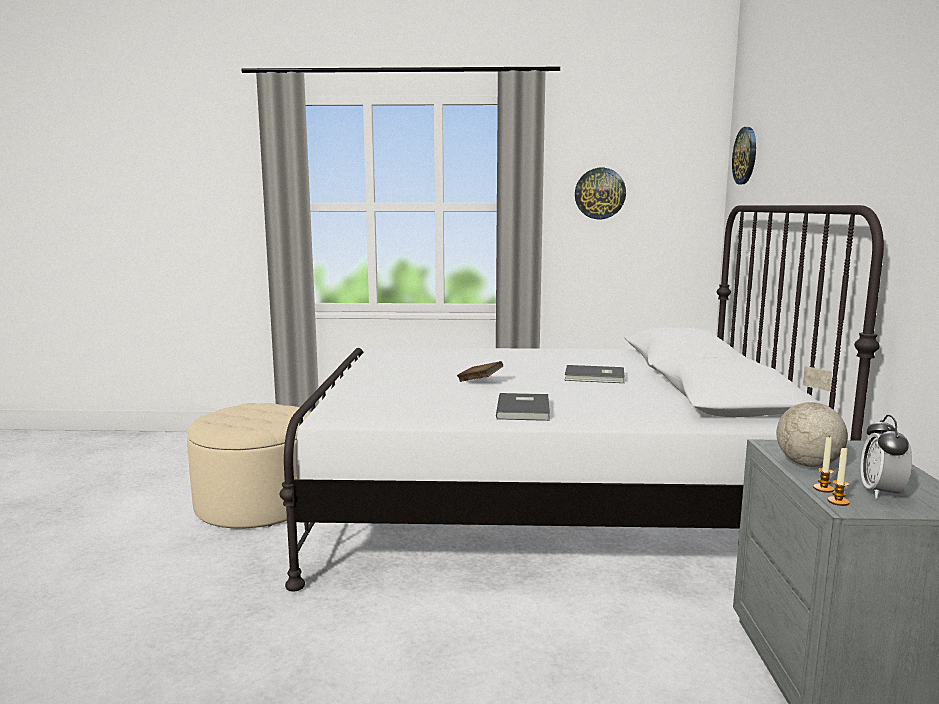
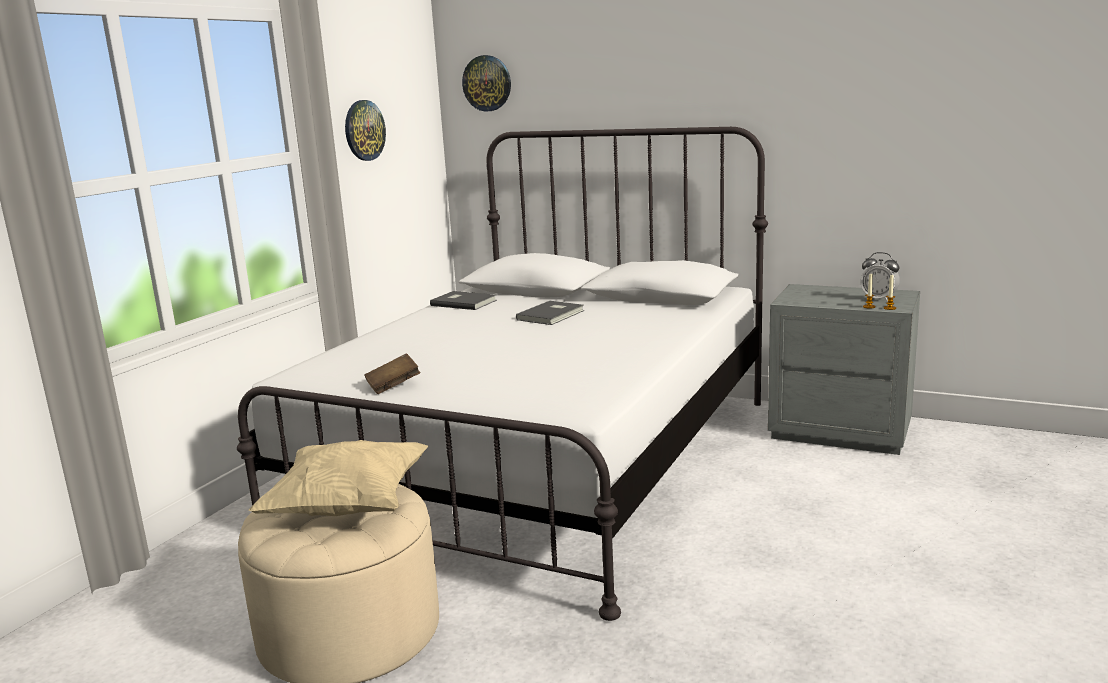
camera: 65 degrees left, 5 degrees up
(256, 418) = (348, 506): none -> beige pillow
(480, 382) = (519, 350): brown book -> brown book (393, 386)
(525, 409) = (633, 346): grey book -> grey book (464, 302)
(808, 465) = (828, 302): globe -> none

